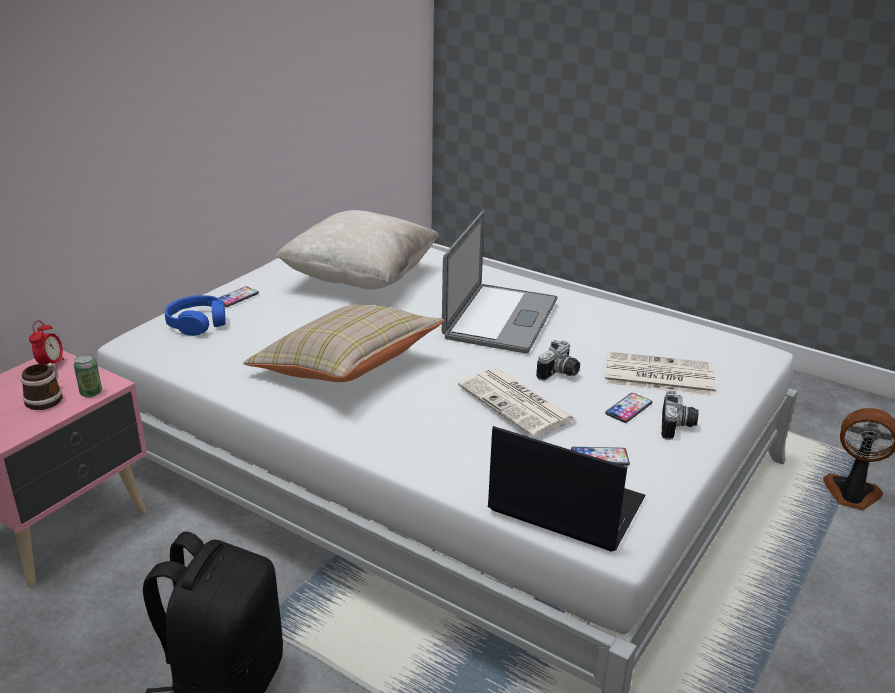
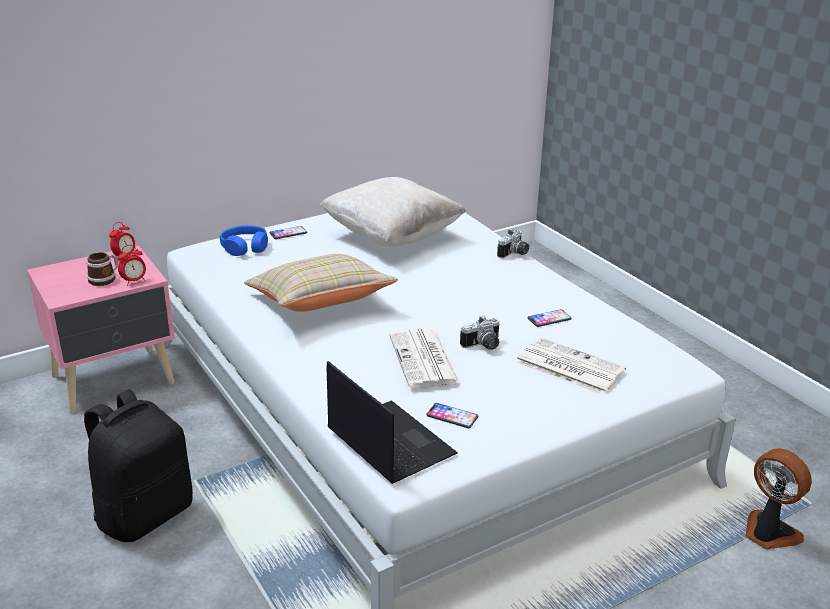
camera: 25 degrees right, 0 degrees up
(91, 393) = (134, 281): can -> alarm clock
(501, 318) = (477, 291): laptop -> none
(628, 408) = (514, 386): phone -> phone (549, 319)
(678, 427) = (543, 411): camera -> camera (514, 254)

